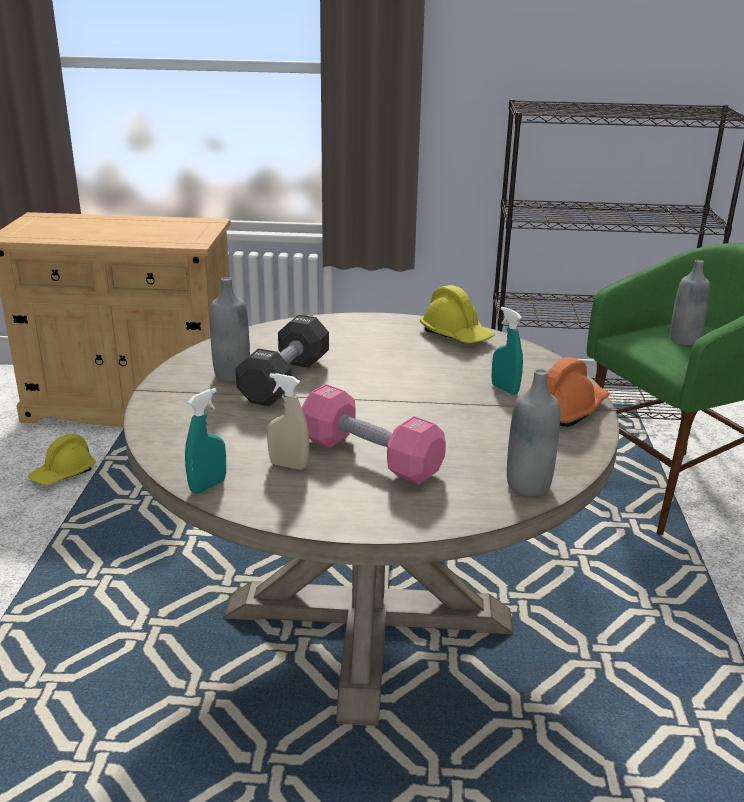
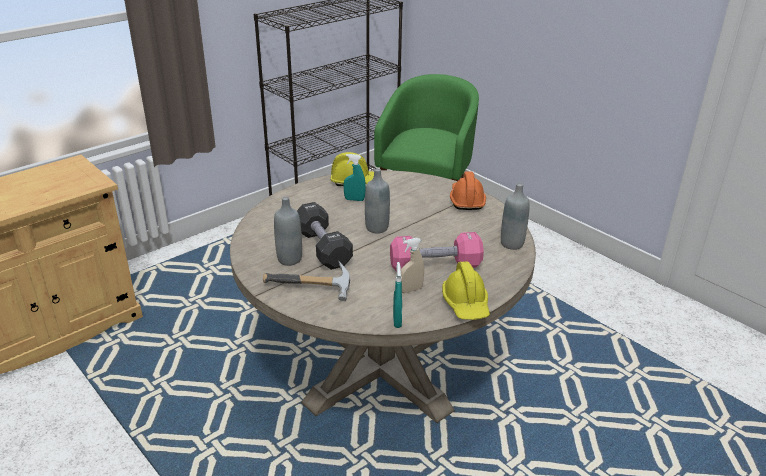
camera: 45 degrees left, 5 degrees up
(63, 474) = (72, 405): yellow hard hat -> yellow hard hat (466, 304)
(191, 410) = (310, 290): none -> hammer
(504, 389) = (427, 202): turquoise spray bottle -> turquoise spray bottle (354, 199)
(684, 340) = (427, 140): grey bottle -> grey bottle (377, 228)

